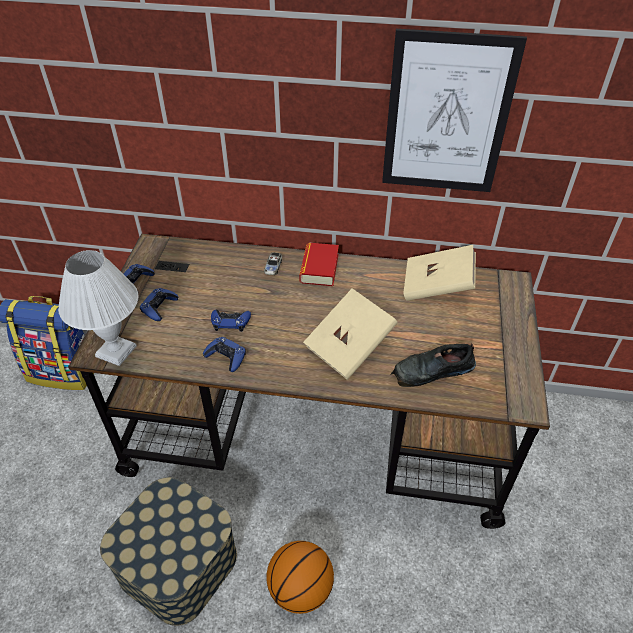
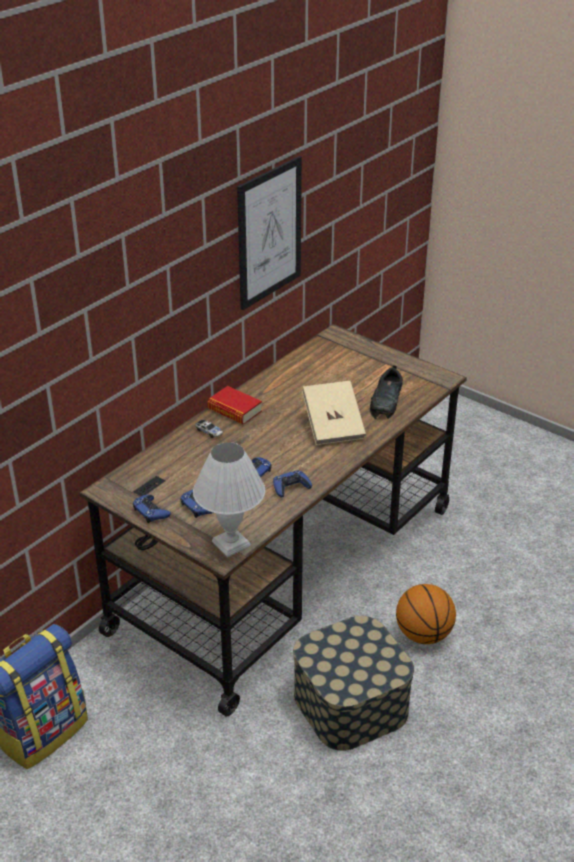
camera: 60 degrees left, 10 degrees down
(437, 287) = (309, 366): beige book -> none

